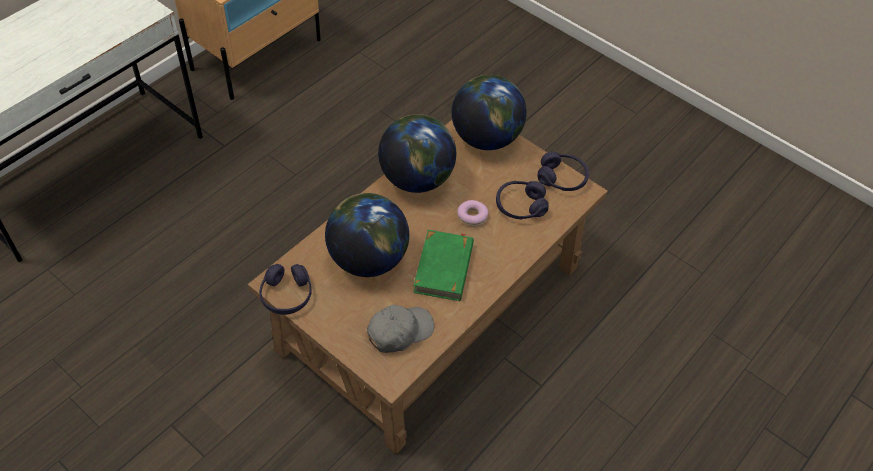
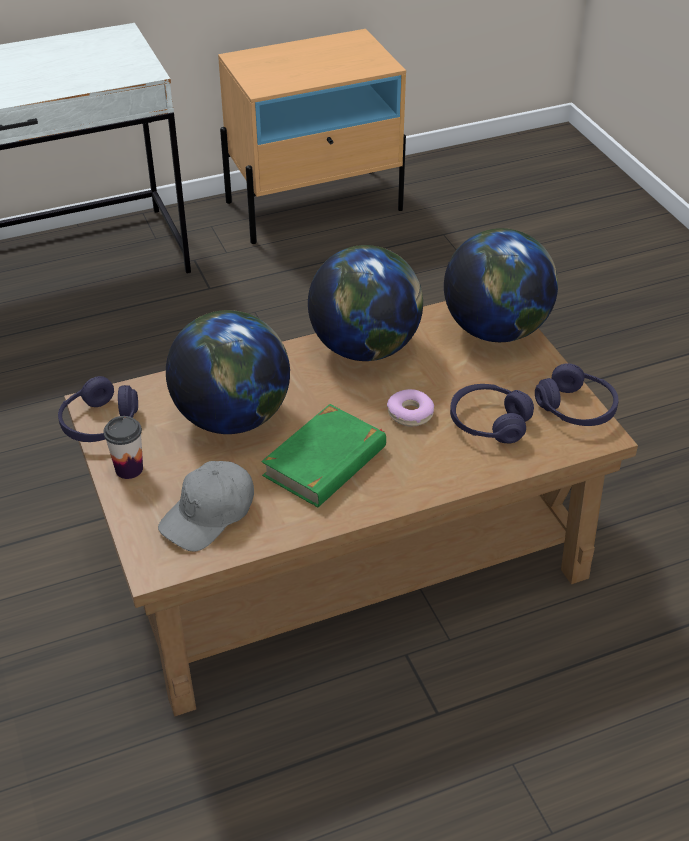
camera: 30 degrees right, 10 degrees down
(328, 320) = (129, 469): none -> cup
(399, 331) = (209, 514): grey cap -> grey cap turned 135 degrees clockwise

